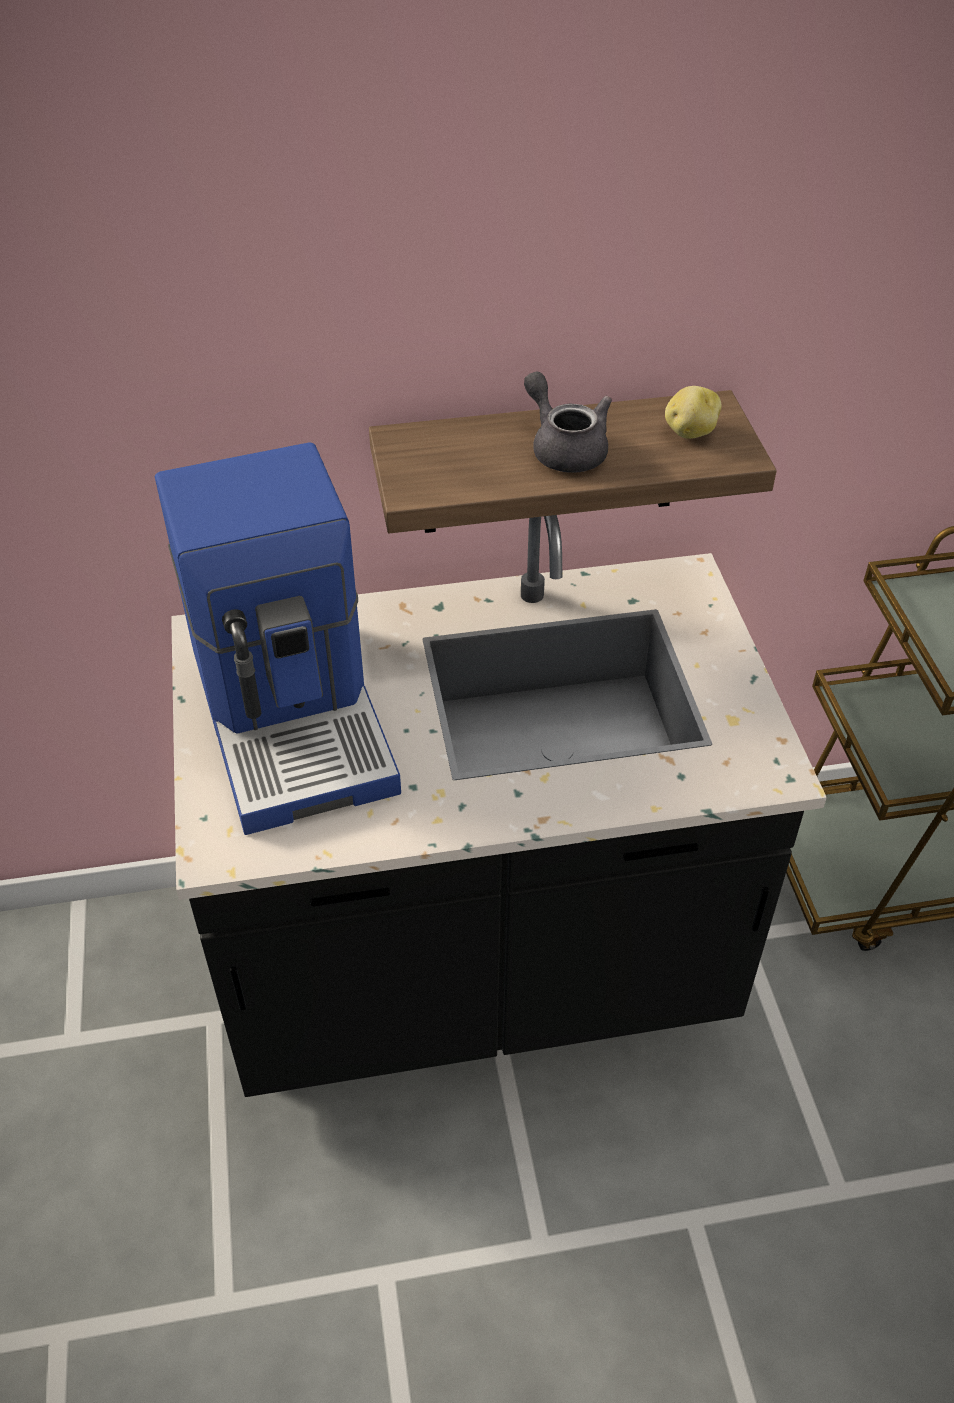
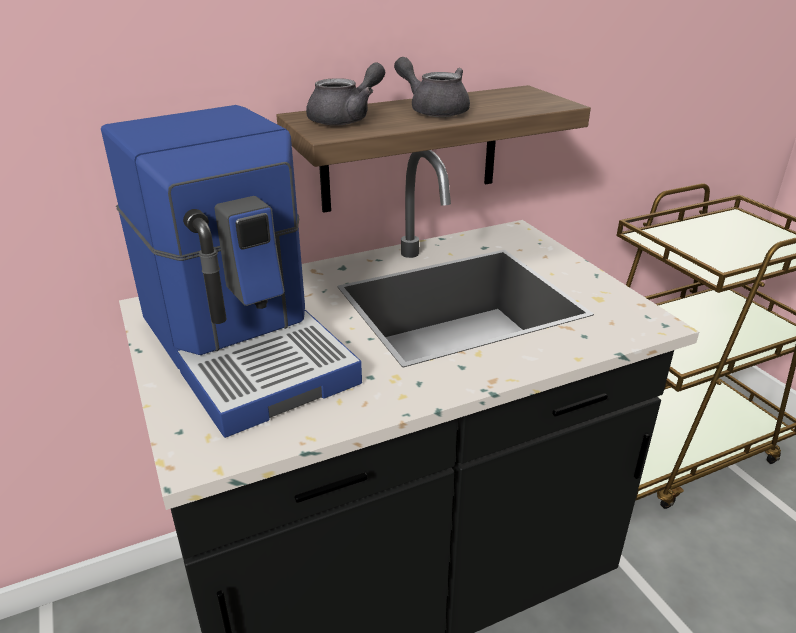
camera: 15 degrees left, 15 degrees down
(447, 455) = (346, 119): none -> grey teapot
(689, 432) = (516, 98): potato -> none

